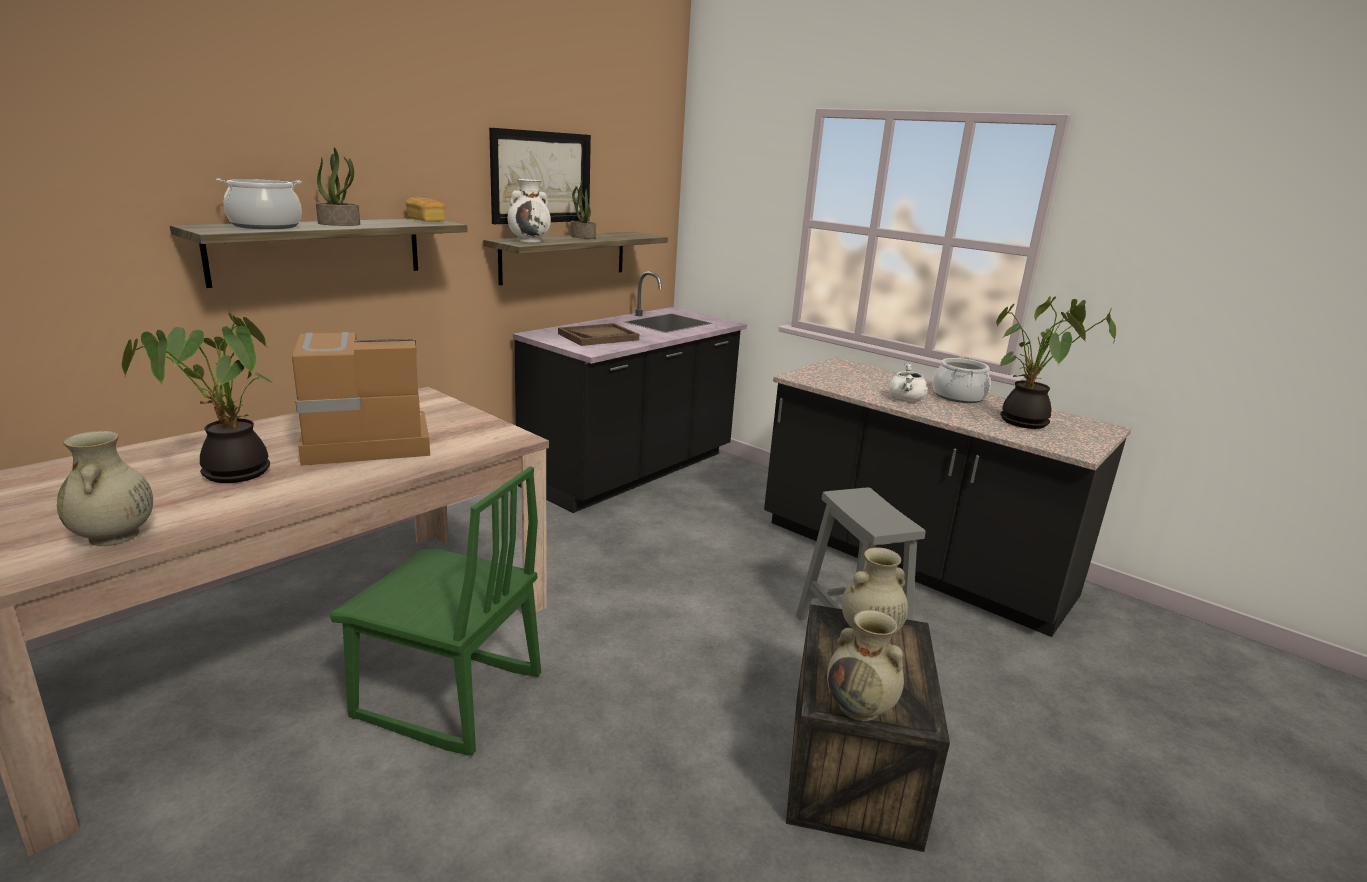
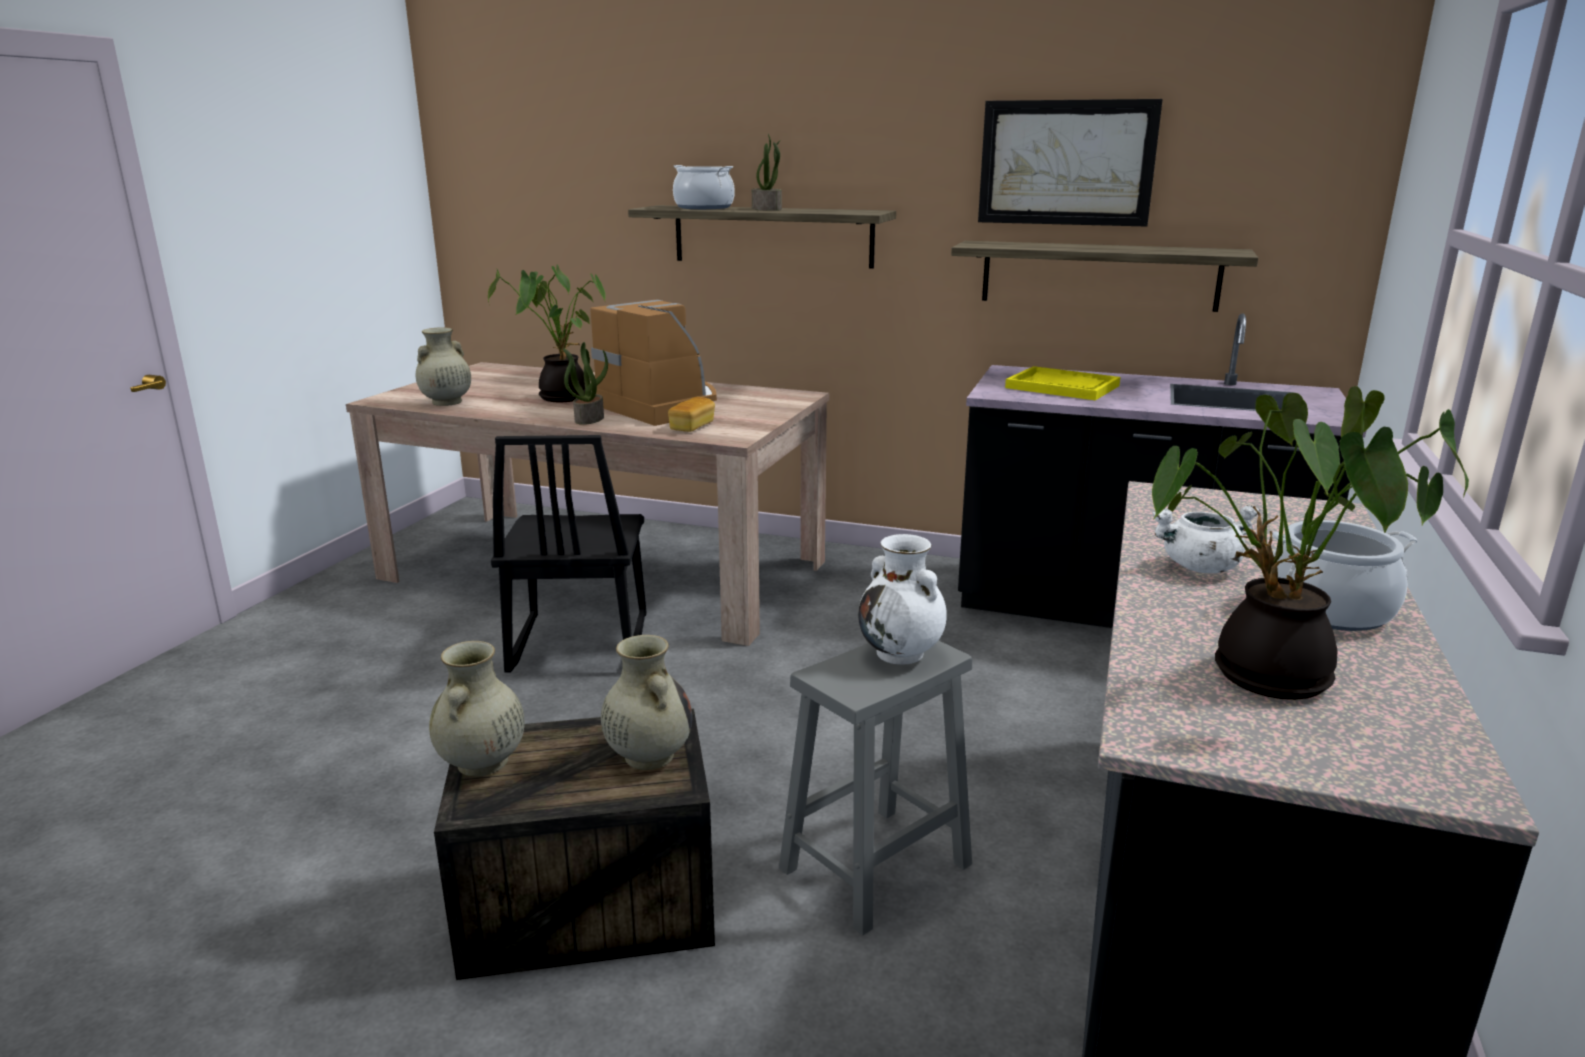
camera: 70 degrees right, 0 degrees up
(426, 221) = (863, 211): bread -> bread (692, 427)
(448, 698) = (578, 643): green chair -> black chair
(529, 241) = (1003, 244): white vase -> white vase (901, 654)
(582, 237) = (1105, 247): potted plant -> potted plant (589, 419)
(598, 337) = (1062, 387): brown tray -> yellow tray

